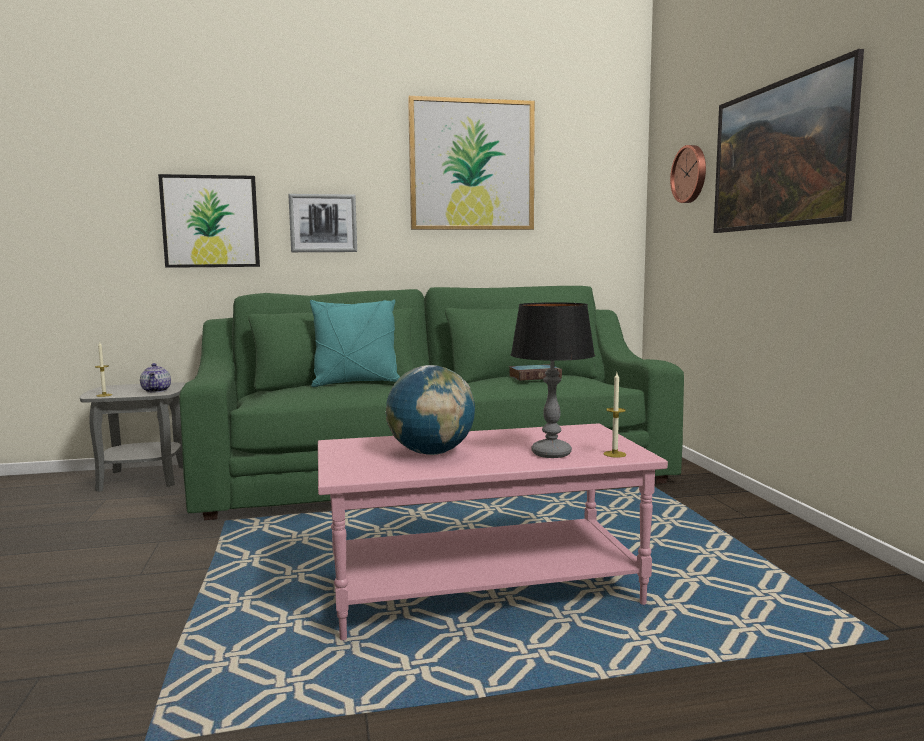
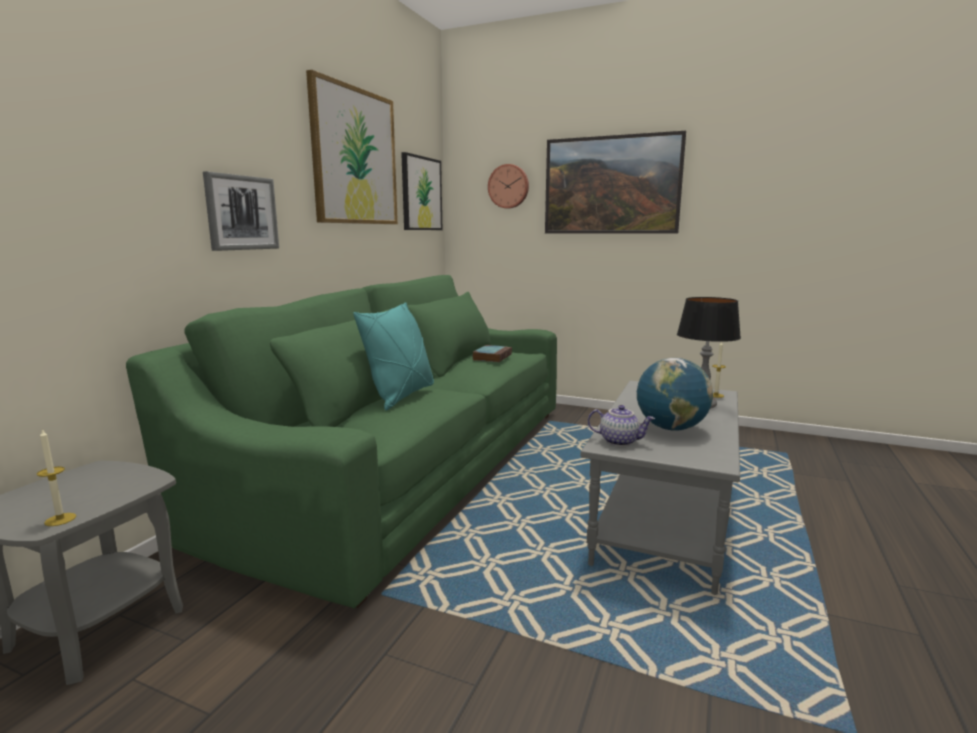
camera: 55 degrees left, 5 degrees up
(157, 391) = (126, 482): teapot -> teapot (619, 441)
(210, 221) = (105, 205): picture -> picture (421, 194)
(483, 587) = (662, 518): pink coffee table -> grey coffee table

